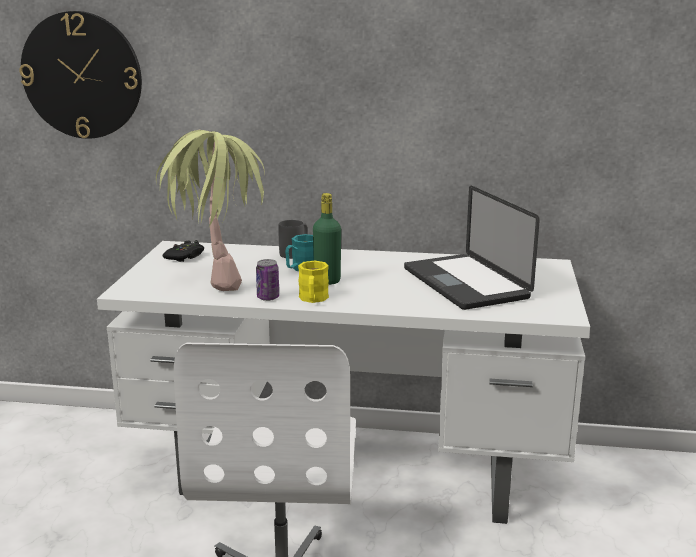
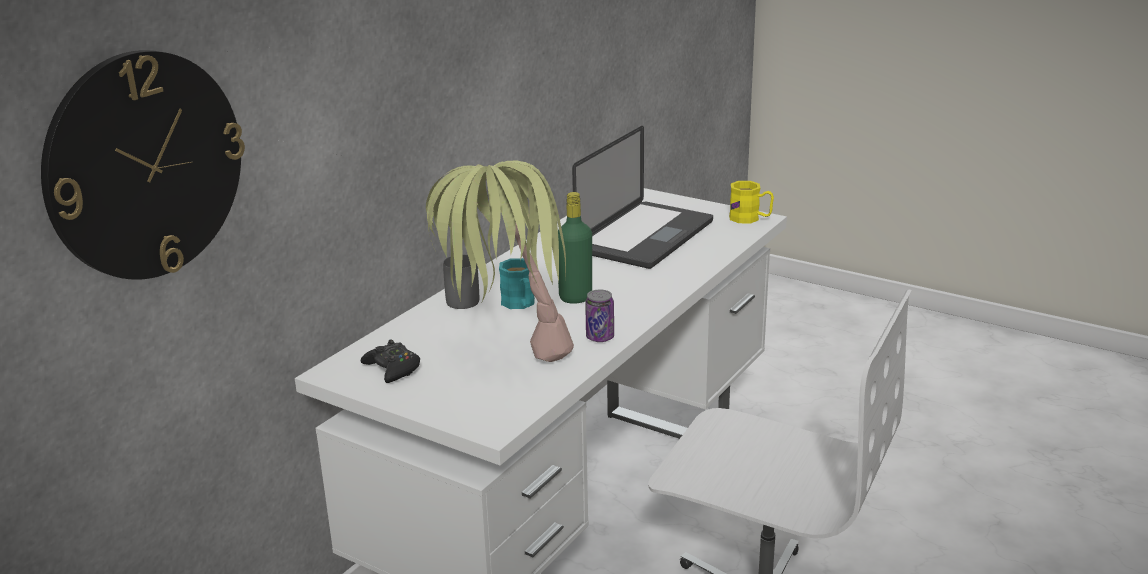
camera: 65 degrees left, 5 degrees up
(313, 299) = (627, 314): yellow mug -> yellow mug (750, 219)
(465, 283) = (645, 237): laptop -> laptop turned 60 degrees counterclockwise

